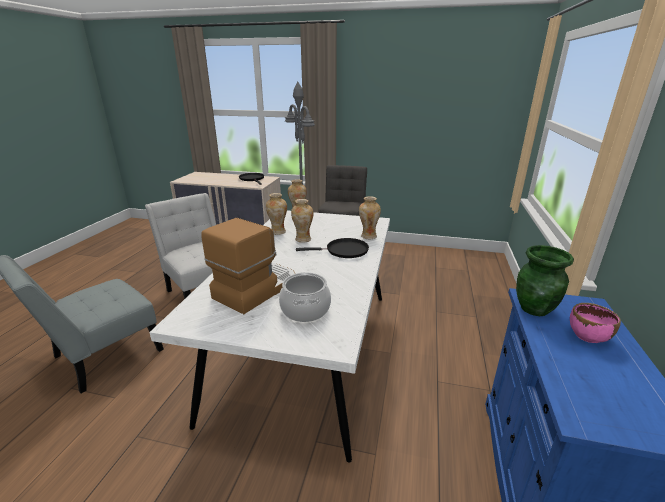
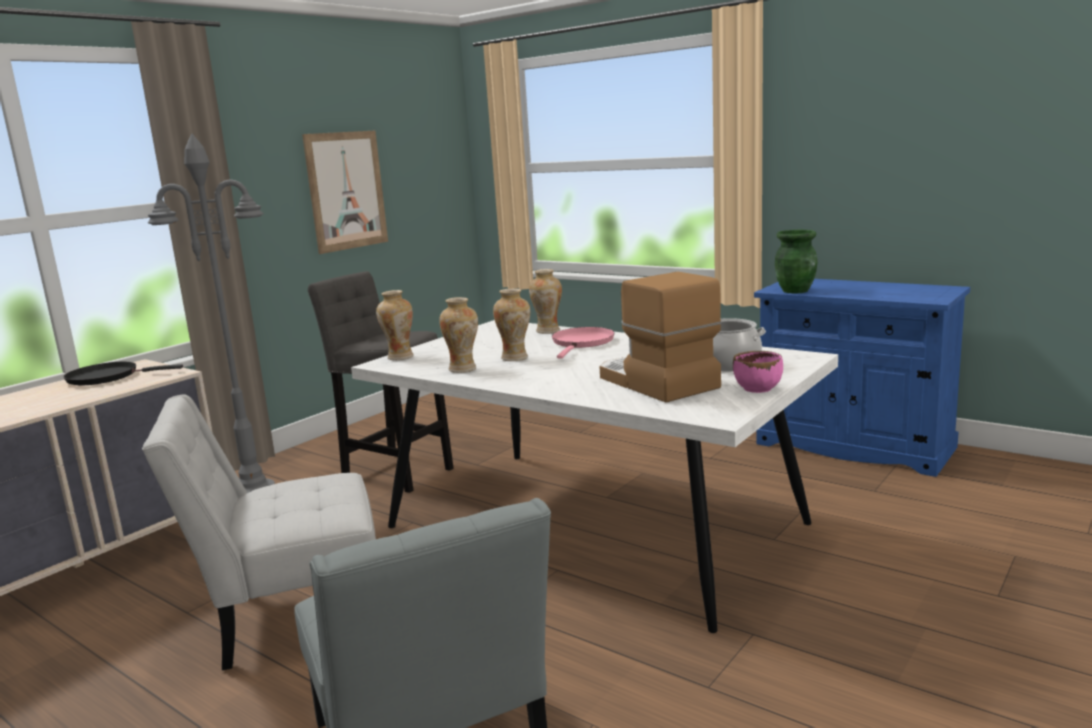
camera: 65 degrees left, 10 degrees down
(344, 251) = (582, 343): black frying pan -> pink frying pan
(415, 119) = (346, 191): none -> picture
(588, 336) = (840, 286): pink bowl -> pink bowl (758, 388)

